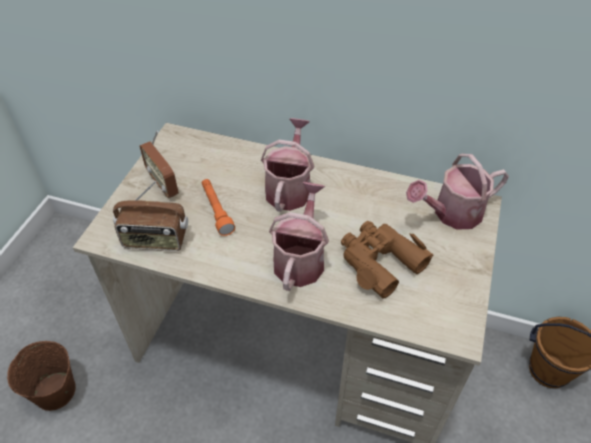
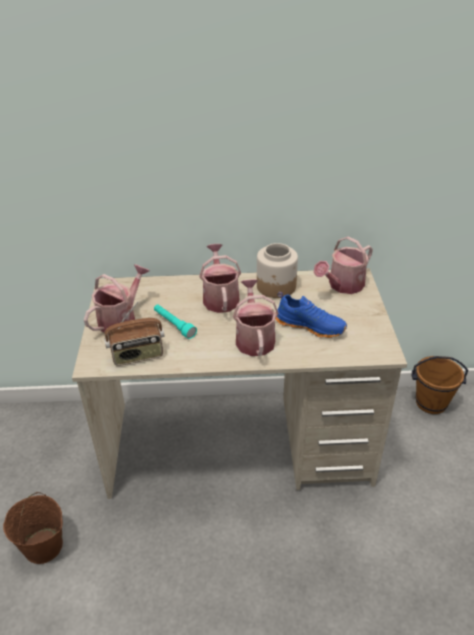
camera: 20 degrees left, 10 degrees down
(163, 184) = (121, 318): radio -> watering can
(216, 211) = (174, 325): orange flashlight -> turquoise flashlight
(365, 191) = (276, 287): none -> jar
(379, 261) = (310, 325): brown binoculars -> blue shoe

